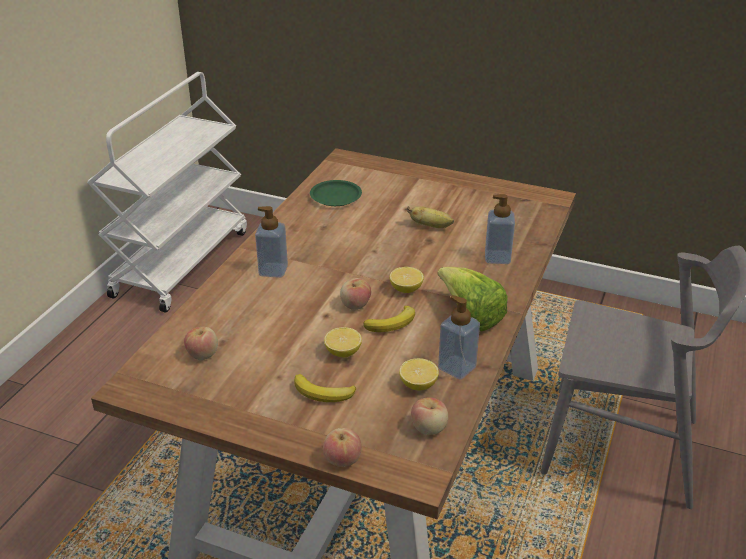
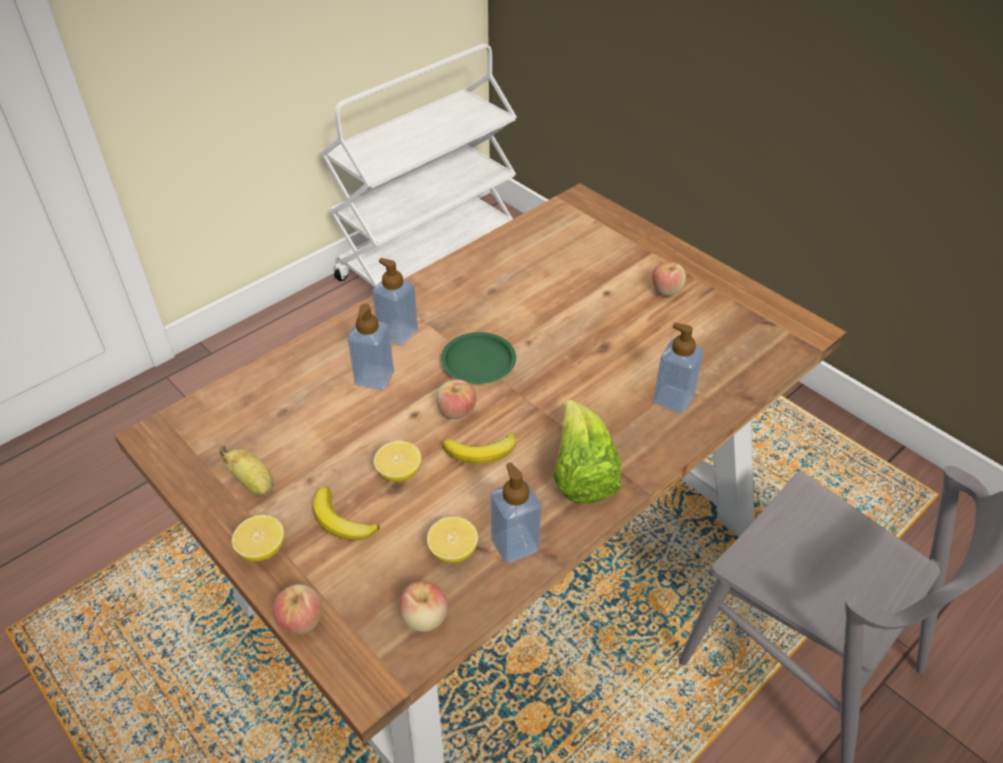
camera: 25 degrees right, 10 degrees up
(203, 354) = (253, 420): apple -> apple (666, 290)
(277, 302) = (374, 377): none -> soap dispenser
(335, 196) = (534, 251): green plate -> green plate (478, 362)
(406, 289) = (529, 409): lemon -> lemon (262, 549)
(431, 226) = (620, 327): banana -> banana (253, 483)

